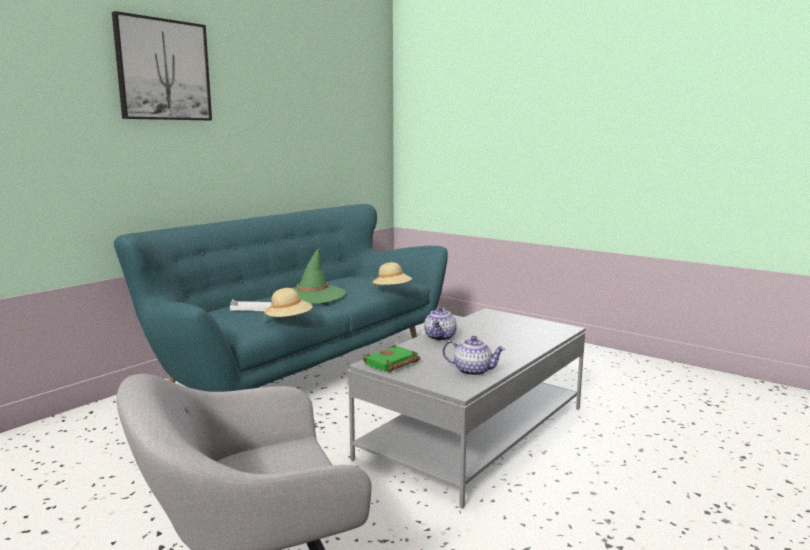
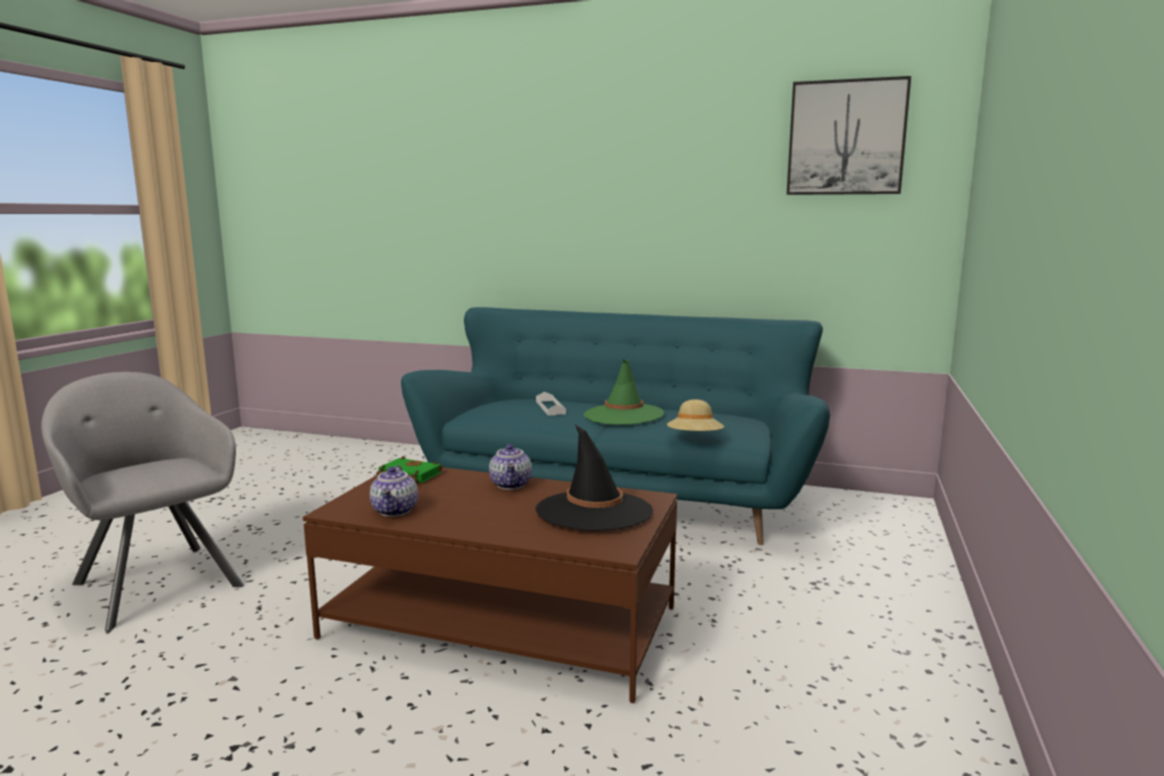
camera: 70 degrees right, 0 degrees up
(163, 70) = (563, 151): picture -> picture (846, 138)
(289, 320) = (521, 422): beige hat -> none
(441, 338) = (512, 485): teapot -> teapot turned 90 degrees counterclockwise
(474, 432) = (501, 623): grey coffee table -> brown coffee table
(505, 325) = (594, 511): none -> black hat

